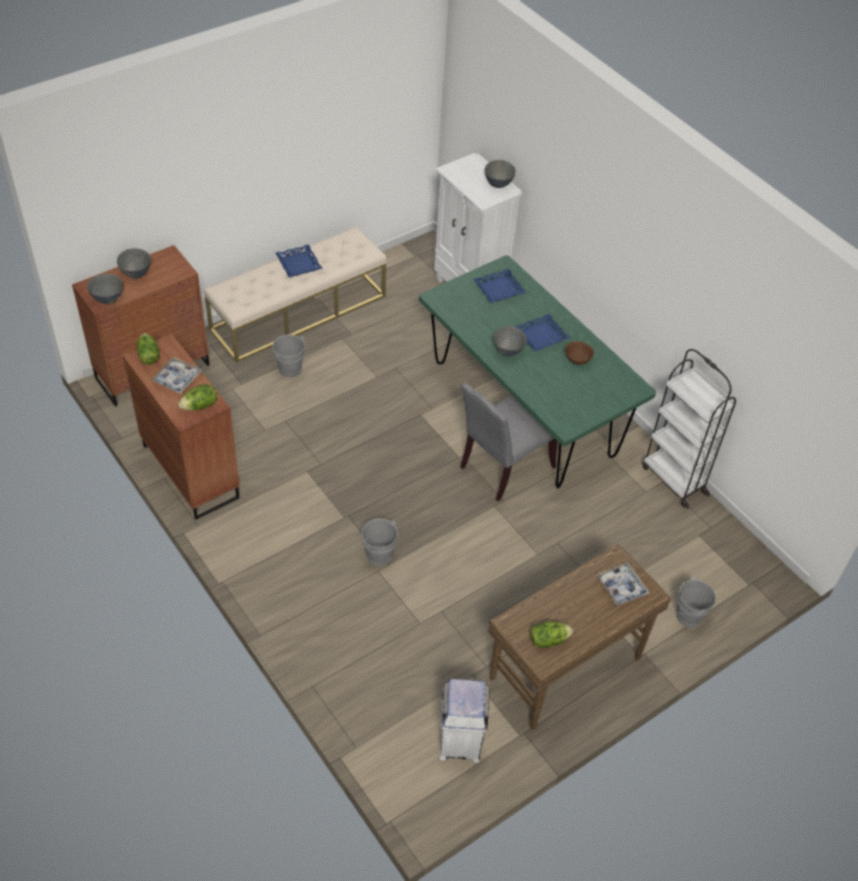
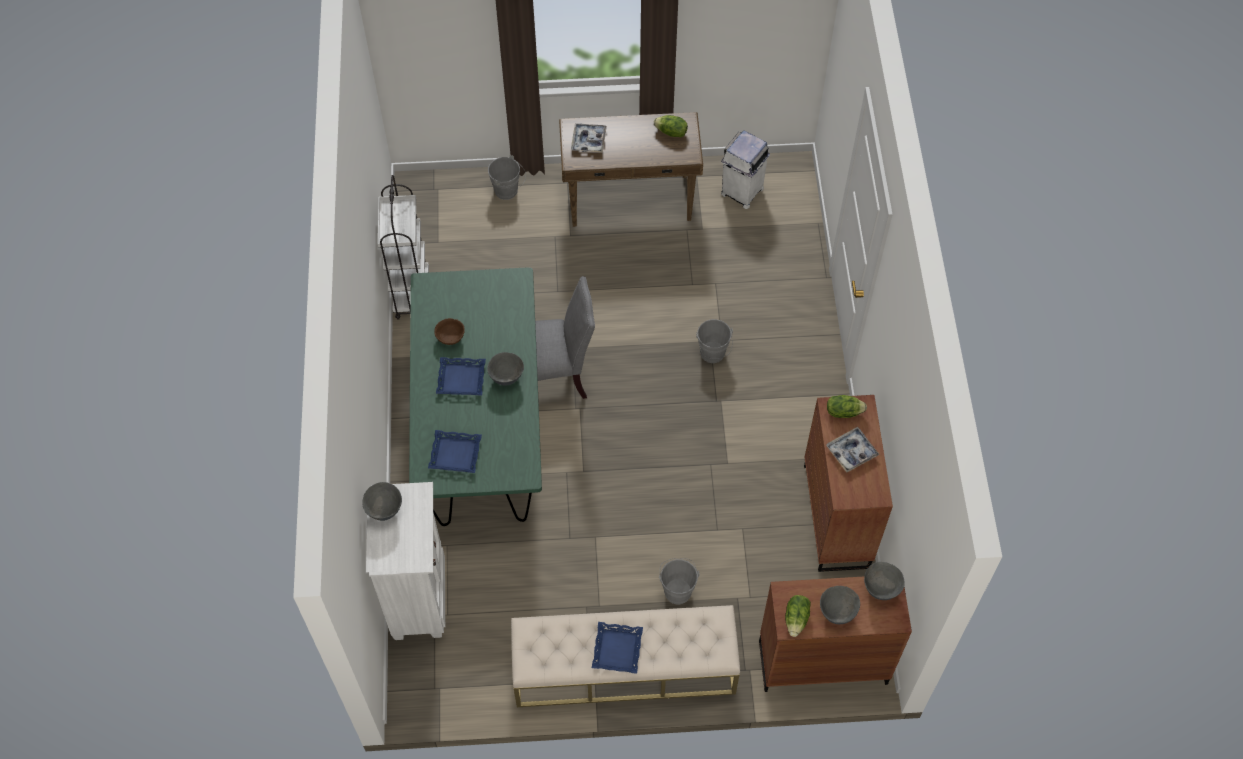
camera: 145 degrees left, 10 degrees up
(148, 356) = (868, 492): lettuce -> lettuce (796, 619)

